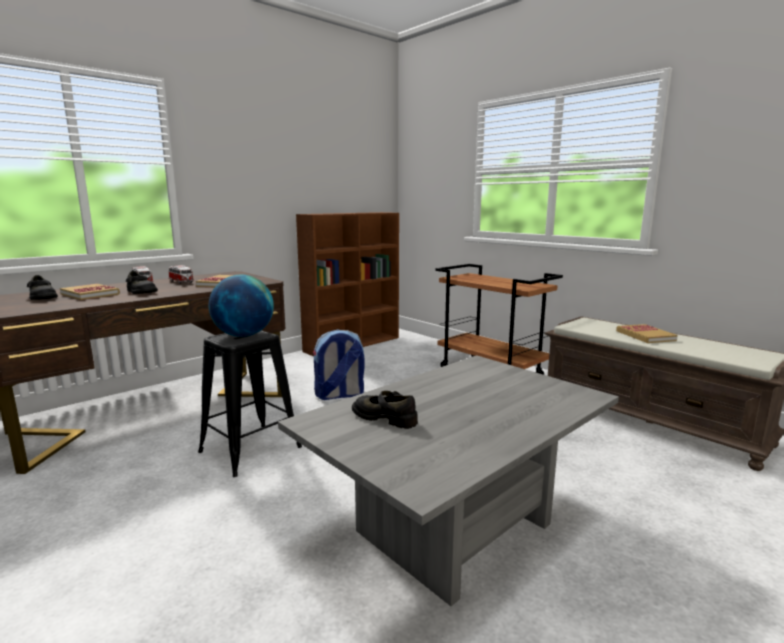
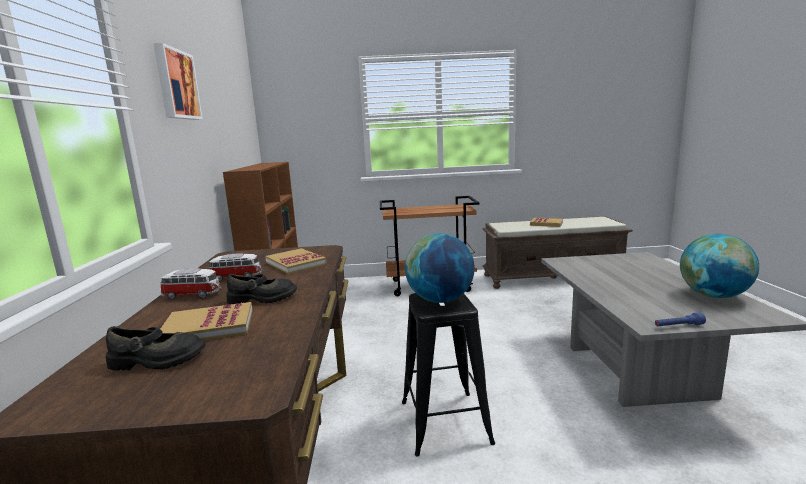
camera: 50 degrees left, 0 degrees up
(245, 145) = (176, 85): none -> picture
(319, 435) = (678, 326): none -> blue flashlight
(339, 395) = (385, 348): backpack -> none
(385, 417) = (652, 303): black shoe -> none
(462, 447) = (713, 295): none -> globe

